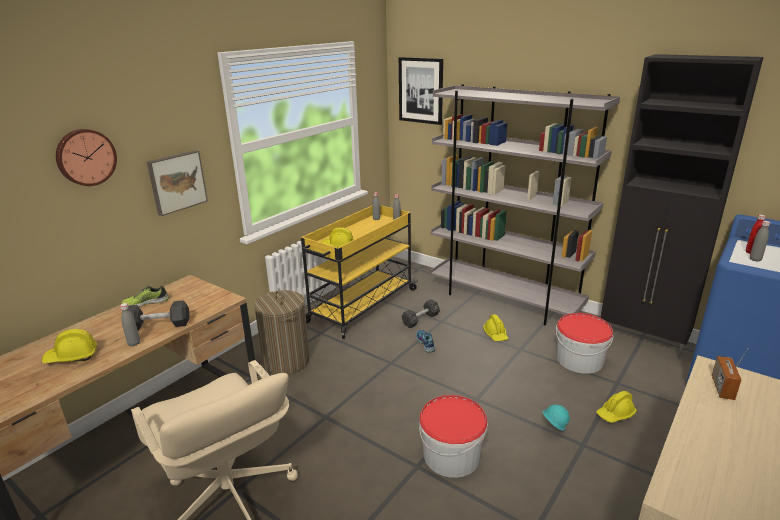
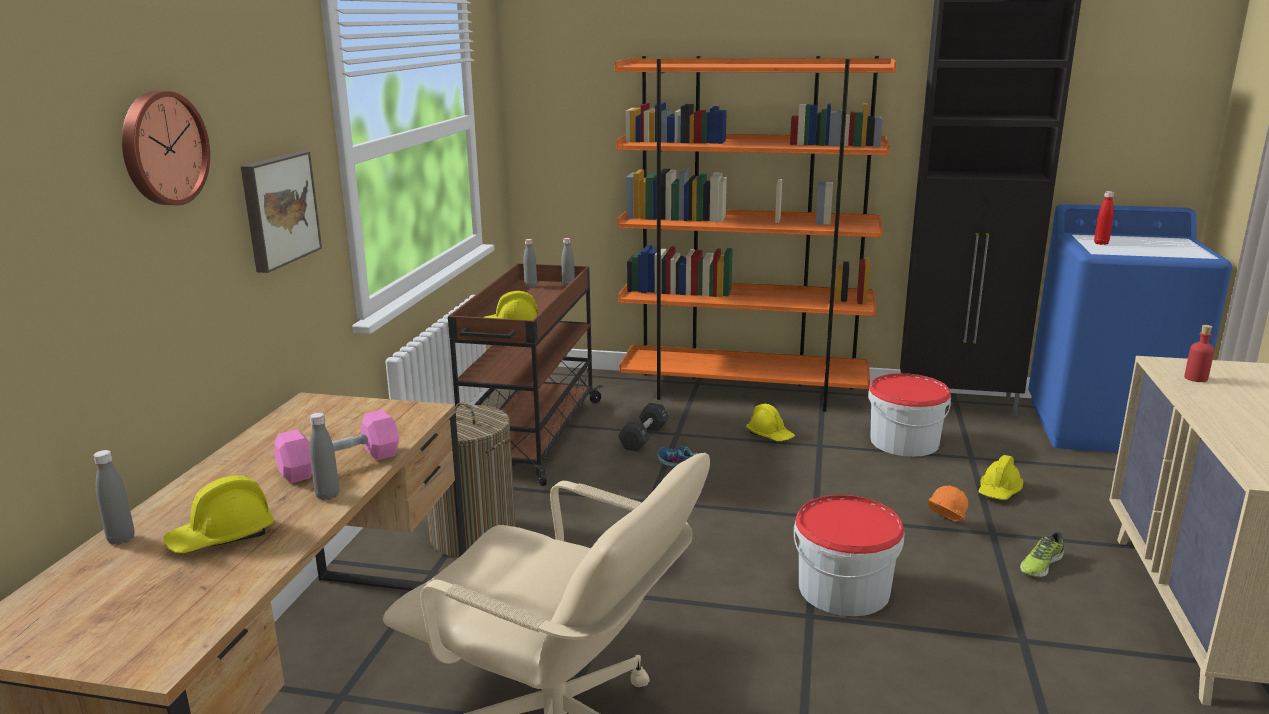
camera: 25 degrees left, 5 degrees down
(146, 302) = (268, 441): shoe -> shoe (1040, 564)
(158, 325) = (340, 464): black dumbbell -> pink dumbbell
(361, 306) = (531, 438): yellow cart -> brown cart
(421, 90) = (565, 71): picture -> none
(504, 300) = (744, 392): grey bookcase -> orange bookcase
(553, 429) = (943, 526): turquoise hard hat -> orange hard hat
(722, 388) = (1196, 378): radio -> red bottle
(755, 259) = (1113, 249): grey bottle -> grey bottle (121, 539)

